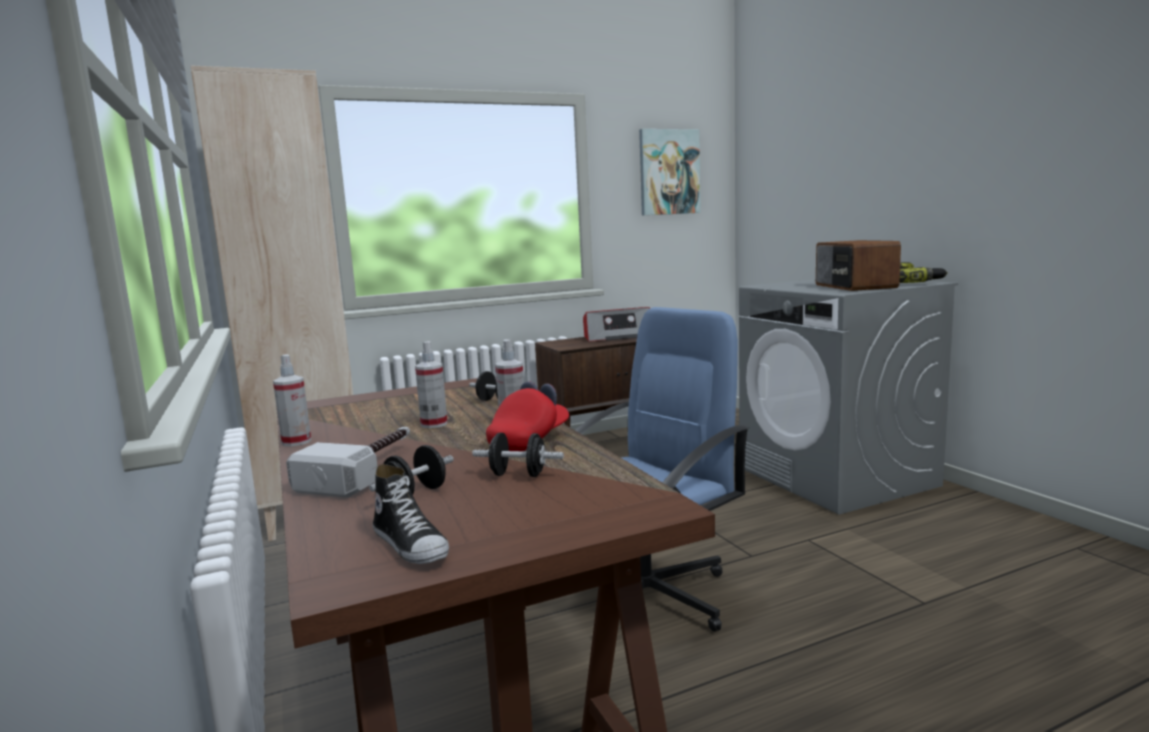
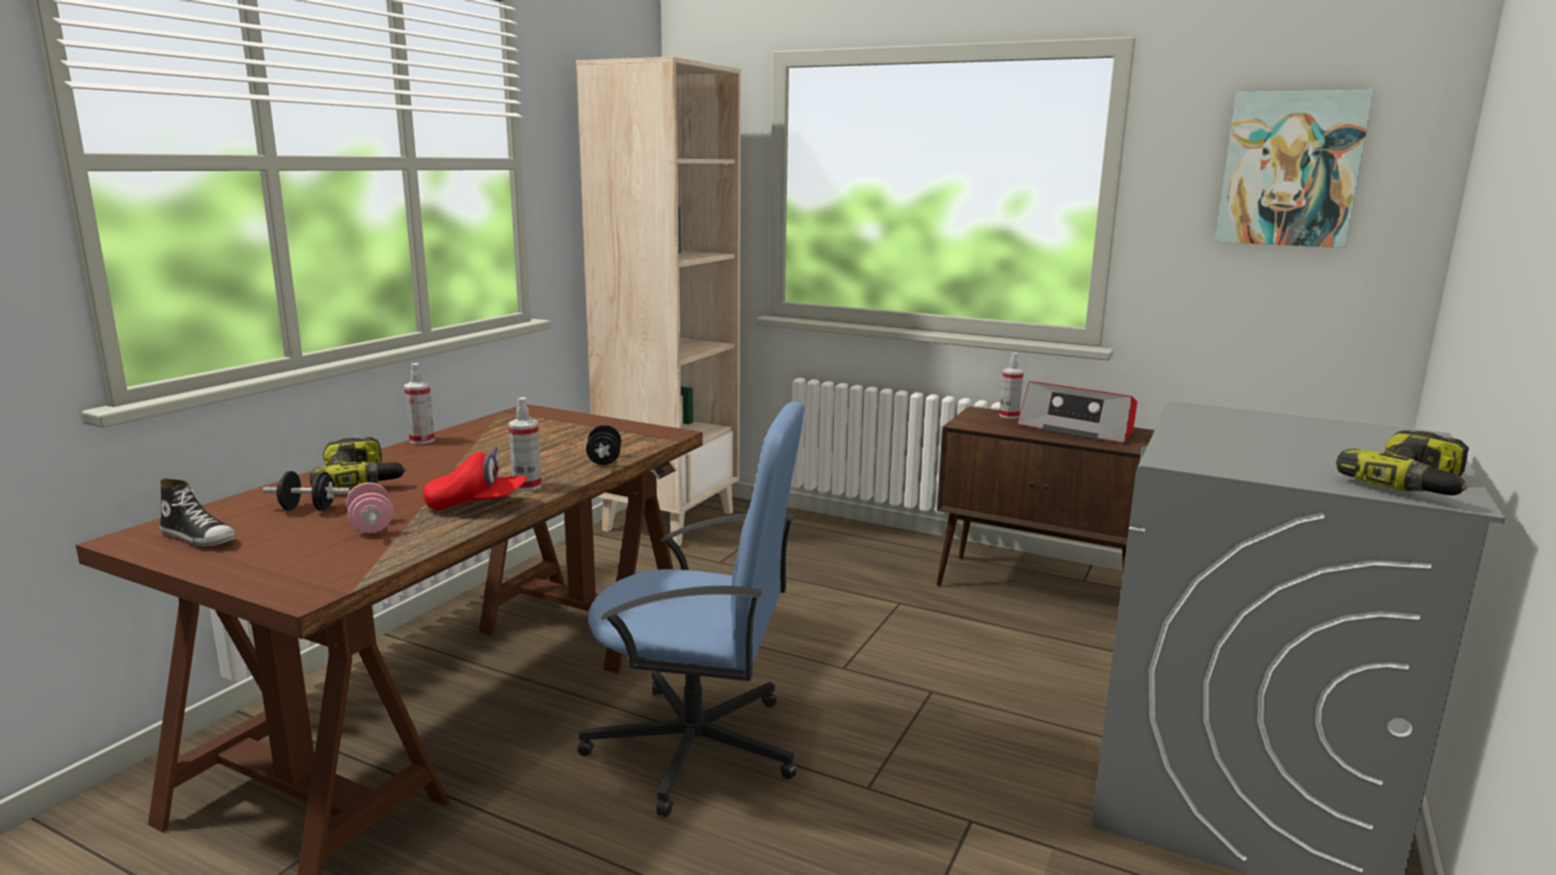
camera: 50 degrees right, 5 degrees up
(367, 469) = (362, 479): hammer -> power drill
(411, 545) = (200, 537): shoe -> shoe turned 75 degrees counterclockwise
(434, 424) = (504, 462): spray bottle -> spray bottle (1009, 416)
(518, 475) = (371, 526): black dumbbell -> pink dumbbell
(853, 286) = (1277, 457): radio -> none

